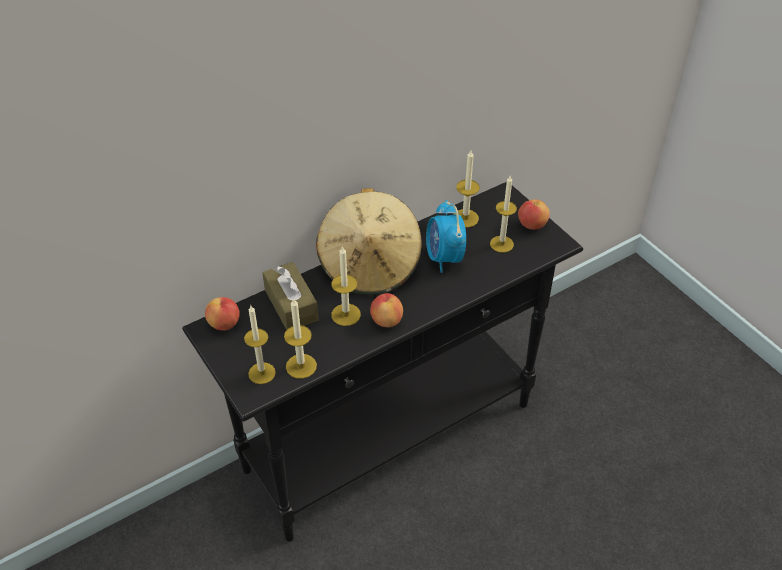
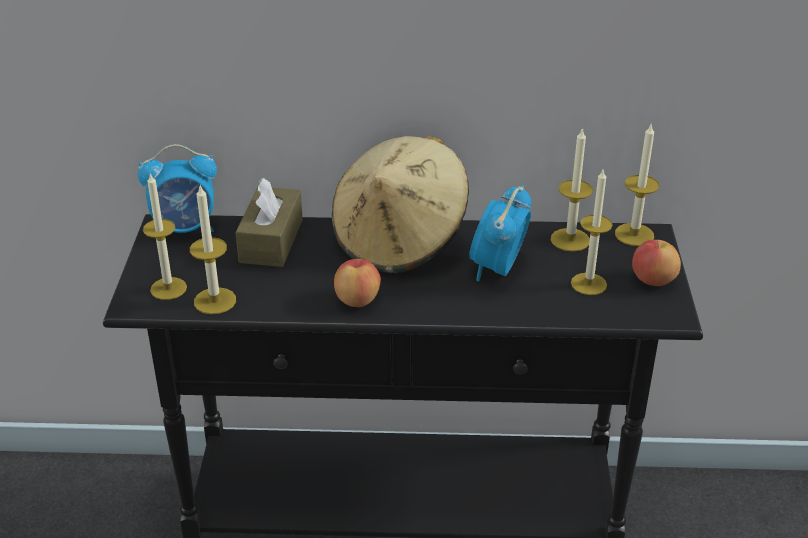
camera: 35 degrees right, 10 degrees down
(224, 324) = (185, 229): apple -> alarm clock
(346, 314) = (318, 274): candle -> candle (634, 234)

